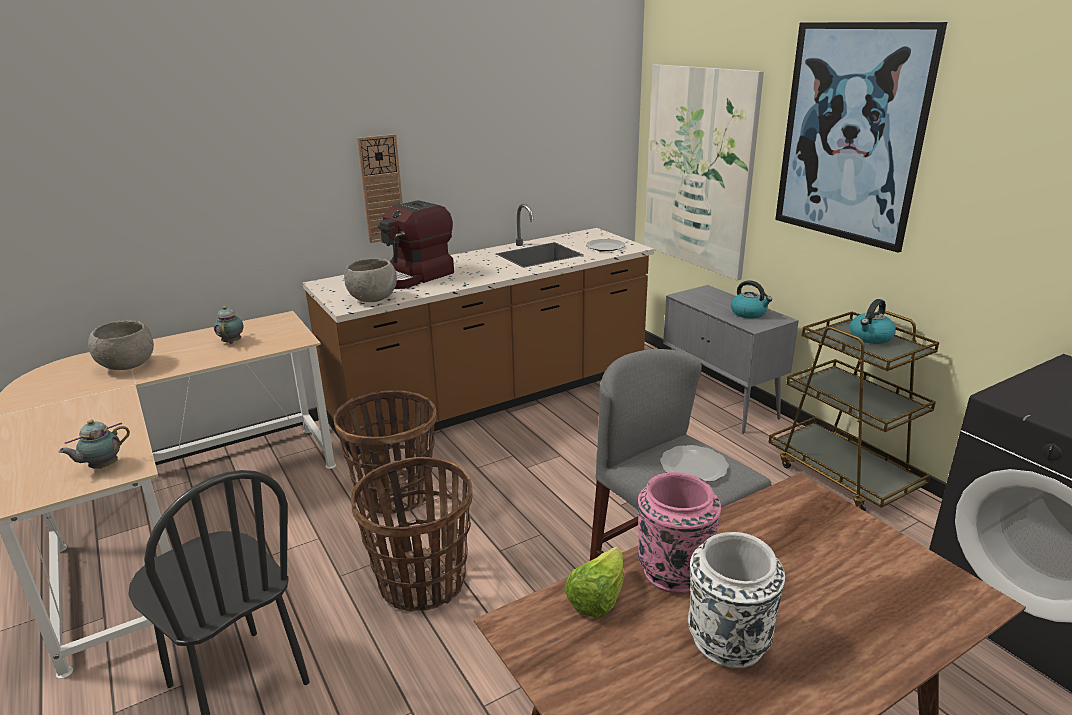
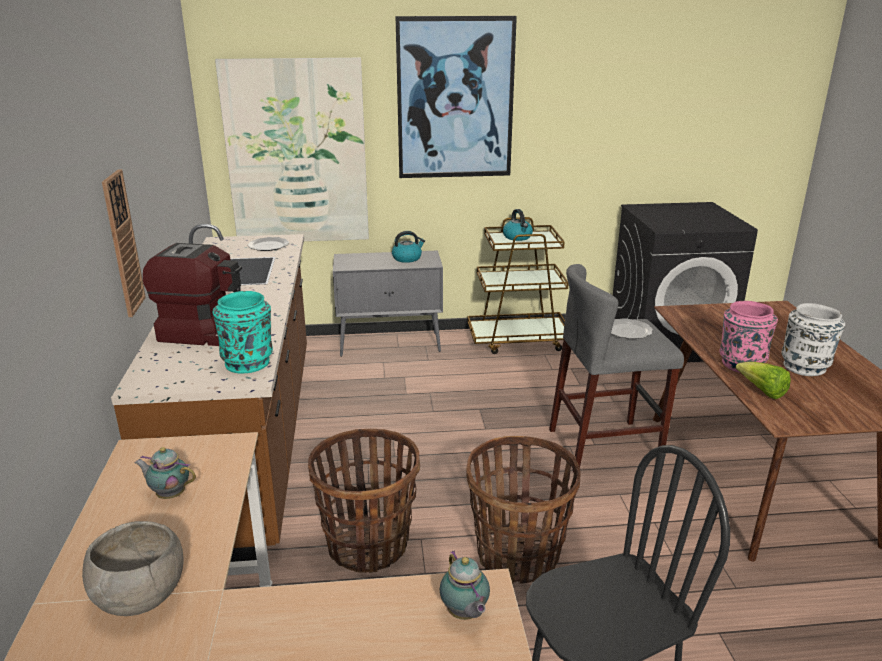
camera: 65 degrees left, 0 degrees up
(373, 299) = (248, 362): grey bowl -> turquoise vase
(414, 277) = (209, 332): coffee machine -> coffee machine turned 60 degrees counterclockwise

